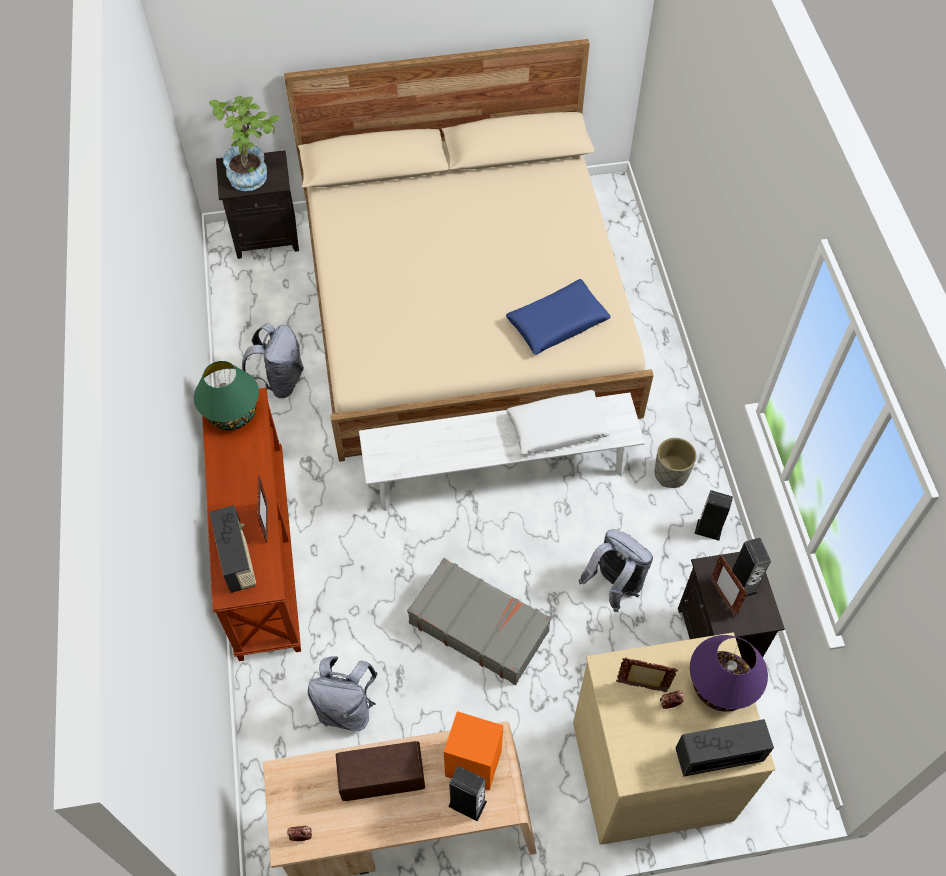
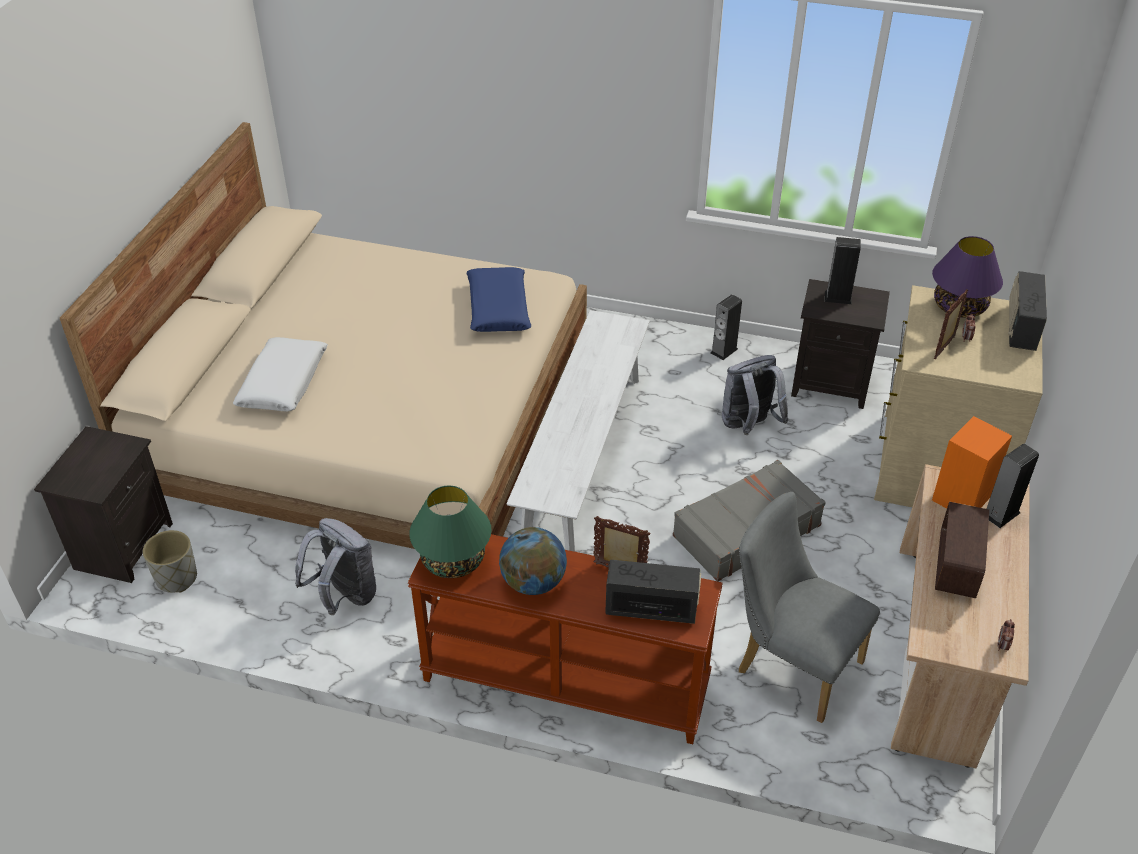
camera: 65 degrees left, 15 degrees down
(231, 472) = (533, 582): none -> globe
(254, 175) = (96, 462): potted plant -> none
(346, 708) = (791, 663): grey backpack -> grey chair
(557, 428) = (599, 365): white pillow -> white pillow (283, 383)
(671, 474) = (655, 351): grey planter -> grey planter (177, 578)
(722, 598) = (847, 312): picture frame -> none

